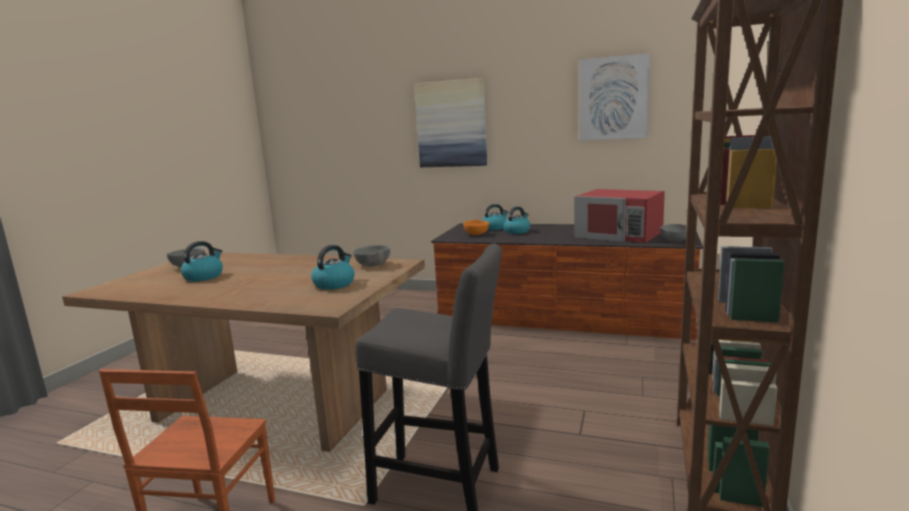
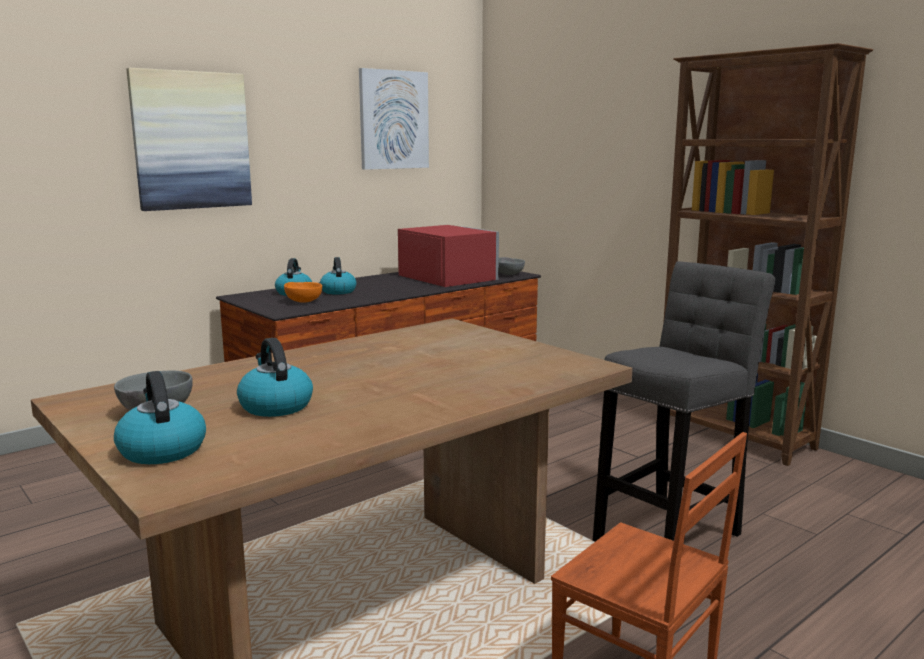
camera: 60 degrees left, 0 degrees up
(334, 284) = (491, 355): kettle -> kettle (161, 450)
(373, 265) = (436, 334): grey bowl -> none
(619, 234) = (447, 277): red microwave -> red microwave turned 105 degrees counterclockwise

